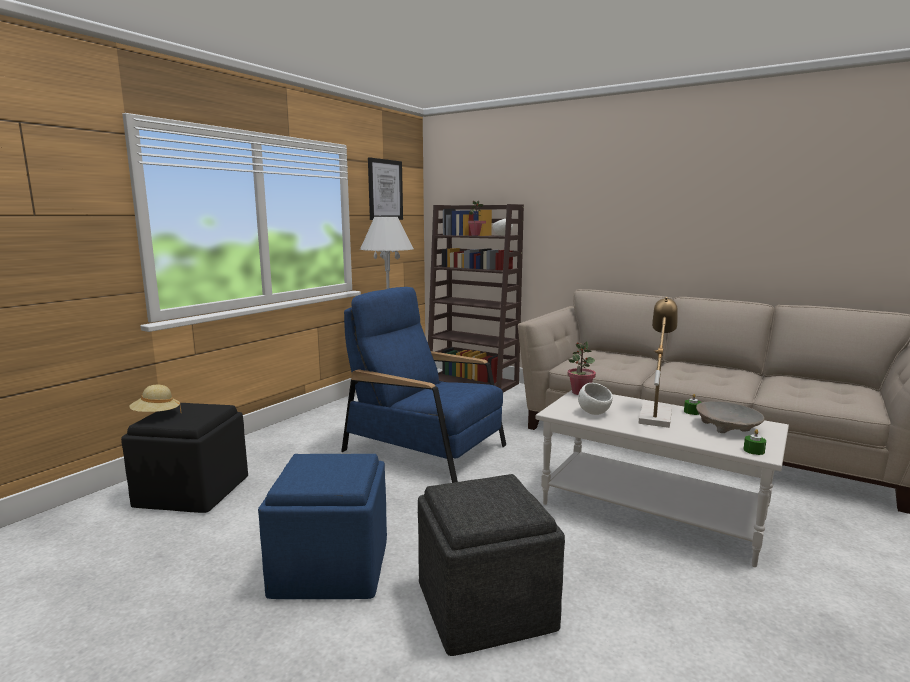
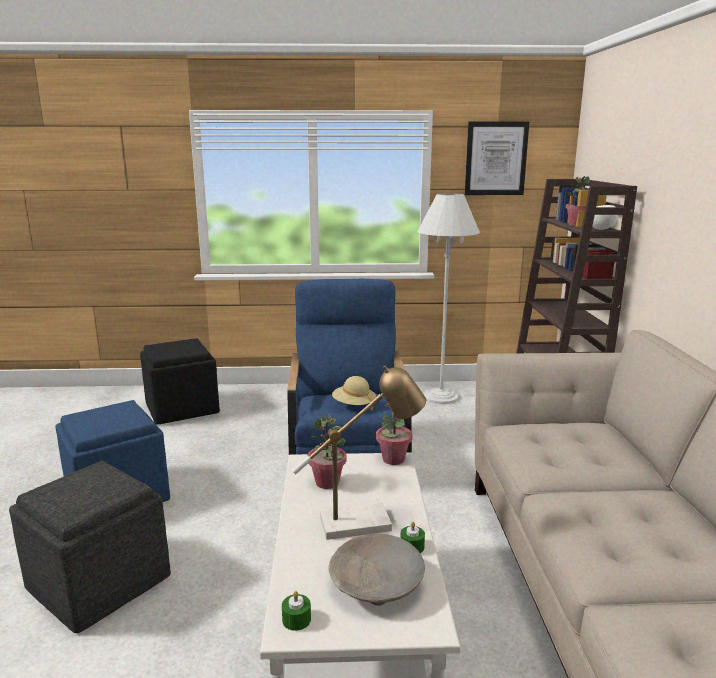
camera: 55 degrees right, 5 degrees up
(156, 415) = (165, 343): beige hat -> beige hat (354, 405)
(594, 413) = (327, 482): white bowl -> potted plant

